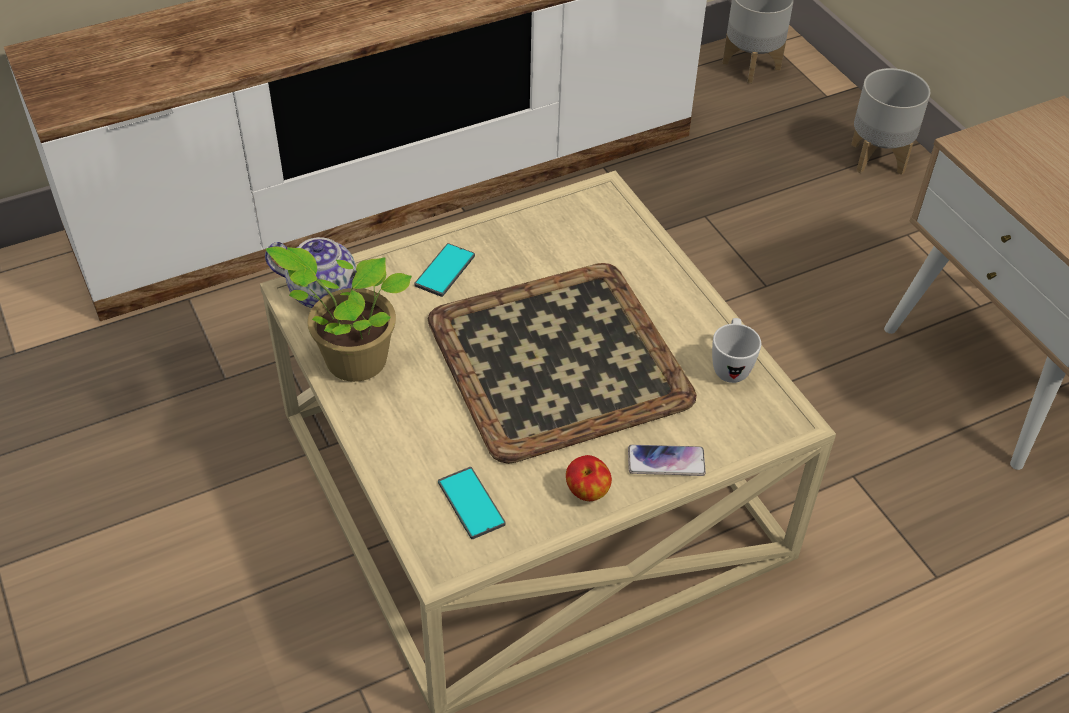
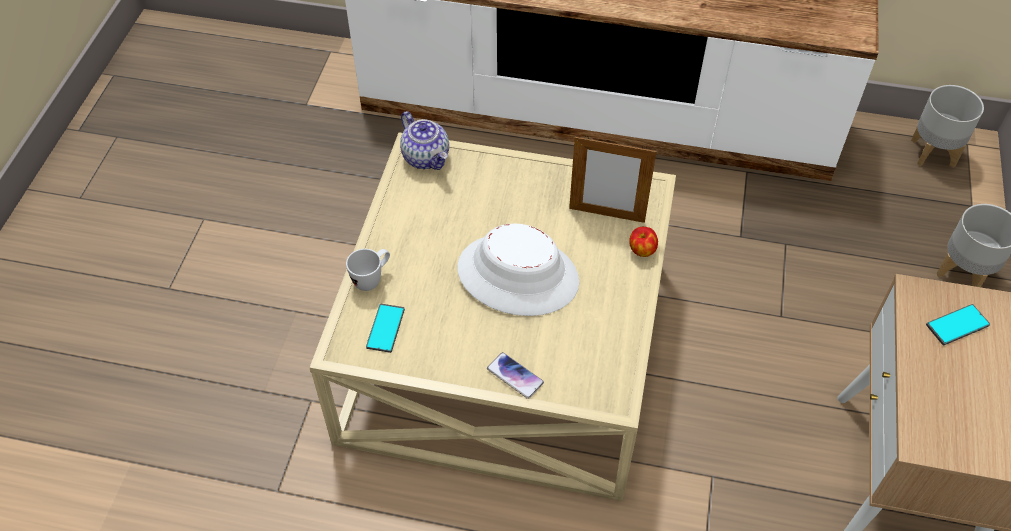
camera: 40 degrees right, 5 degrees up
(351, 360) = (402, 206): potted plant -> none
(445, 271) = (505, 182): phone -> phone (957, 325)
(559, 357) = (518, 275): tray -> white hat
(587, 245) = (606, 215): none -> picture frame
(587, 492) = (452, 363): apple -> apple (642, 250)
(730, 366) = (616, 344): white mug -> white mug (372, 279)

